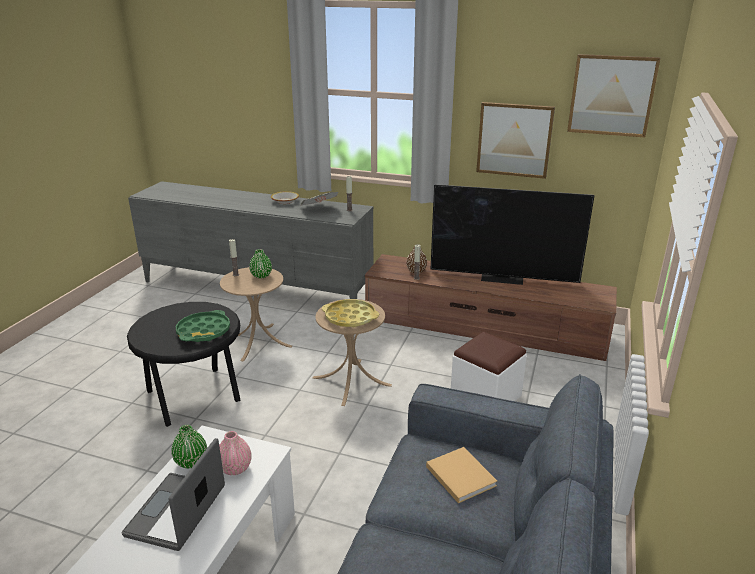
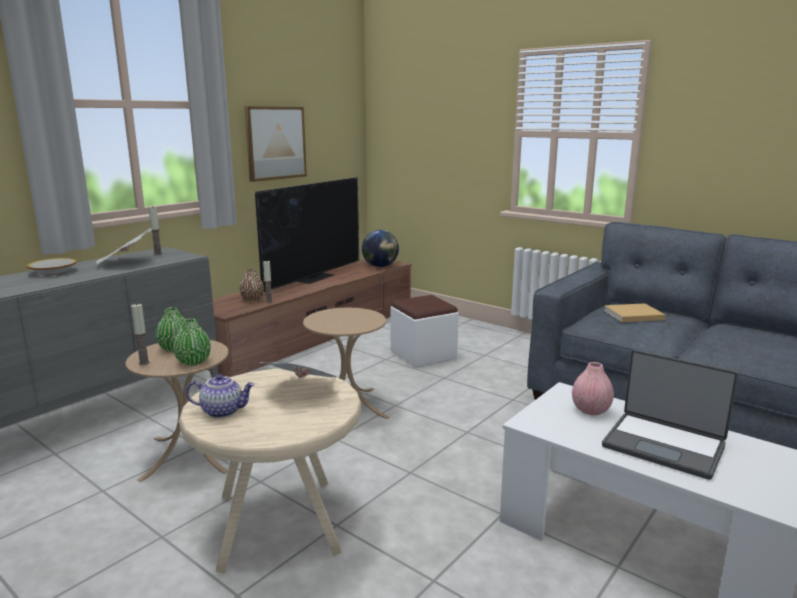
camera: 70 degrees left, 10 degrees down
(170, 315) = (223, 411): none -> teapot
(191, 461) = (575, 433): green vase -> green vase (193, 362)
(195, 396) = (279, 522): black side table -> beige side table
(204, 331) = (304, 390): green tray -> newspaper
(350, 317) = (351, 320): yellow tray -> none
(579, 299) = (380, 266): none -> globe
(611, 95) = (334, 94): picture -> none

